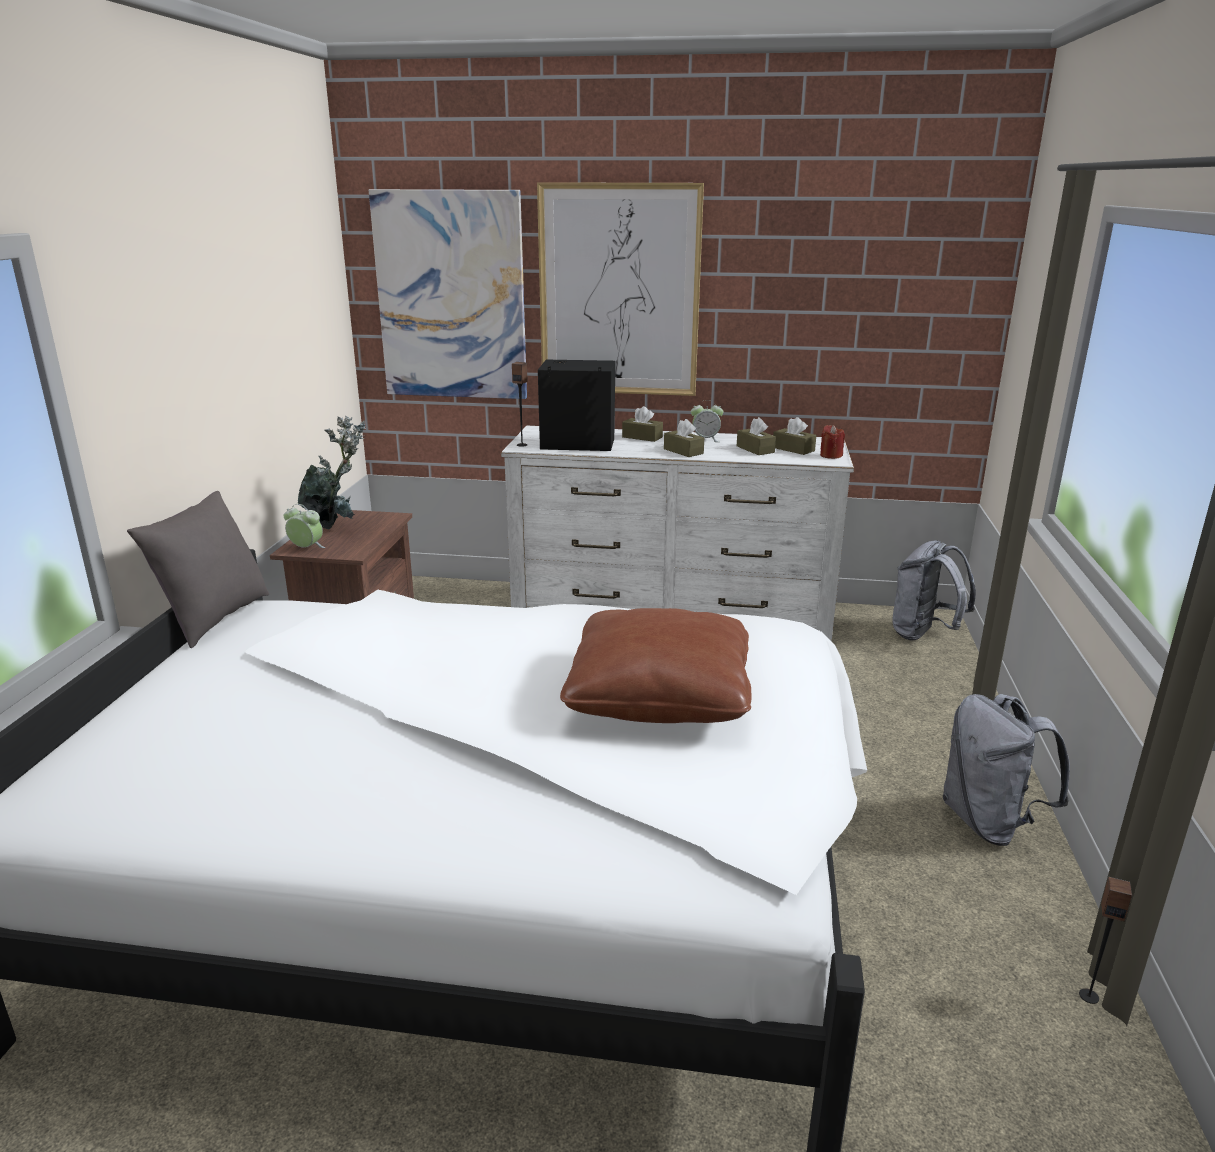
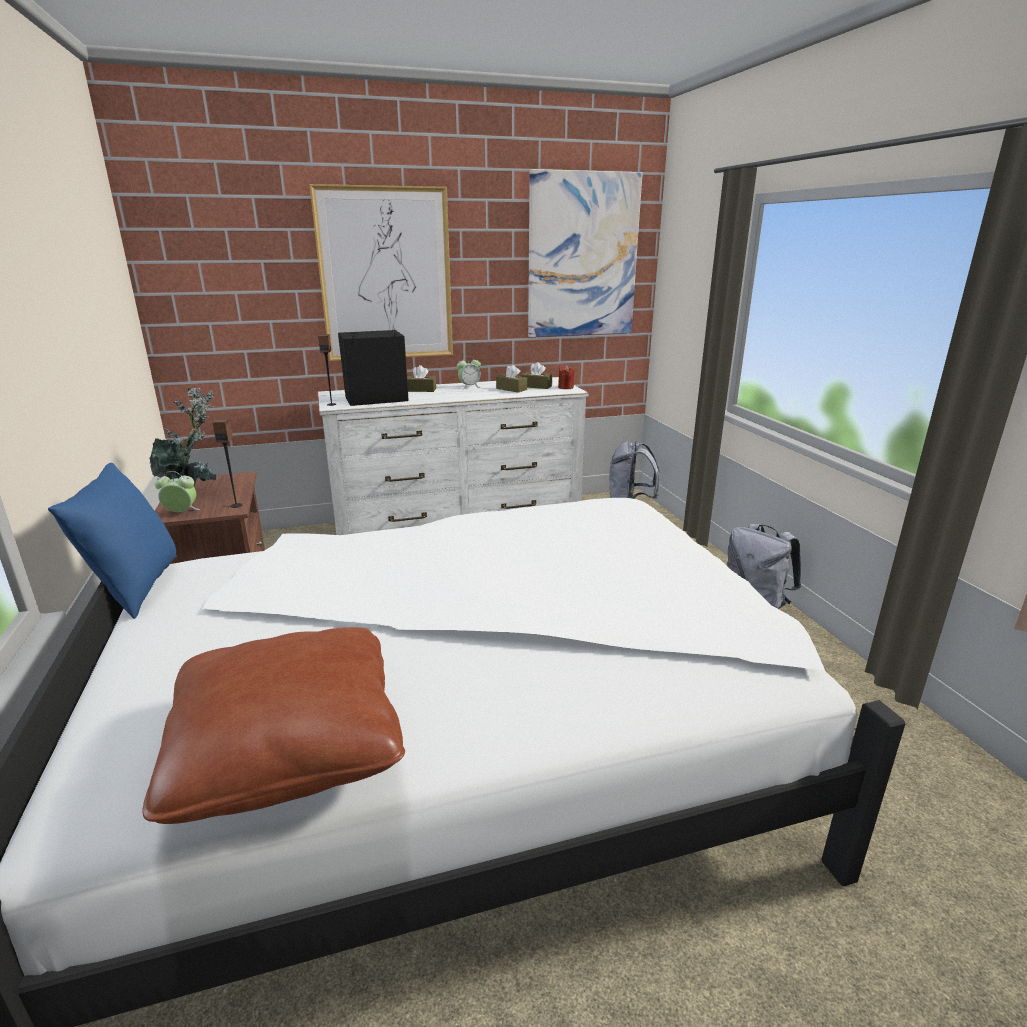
camera: 25 degrees left, 0 degrees up
(214, 619) = (135, 588): grey pillow -> blue pillow
(451, 296) = (238, 285): picture -> picture (582, 256)
(660, 695) = (595, 563): brown pillow -> brown pillow (288, 746)
(683, 451) = (463, 395): brown tissue box -> none
(1089, 996) = (881, 698): speaker -> speaker (236, 505)

